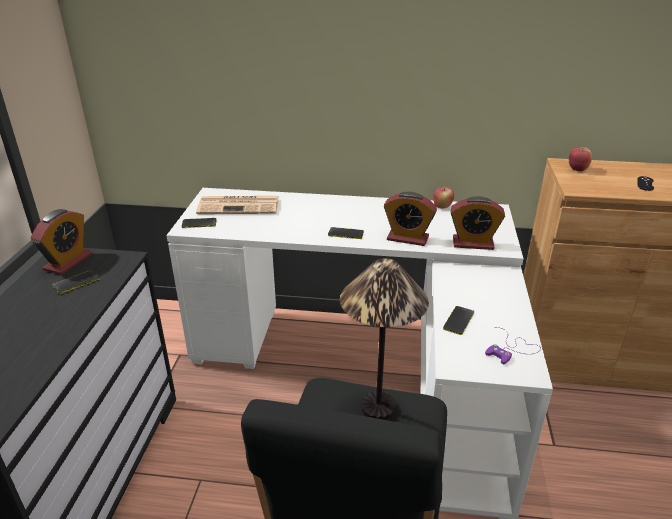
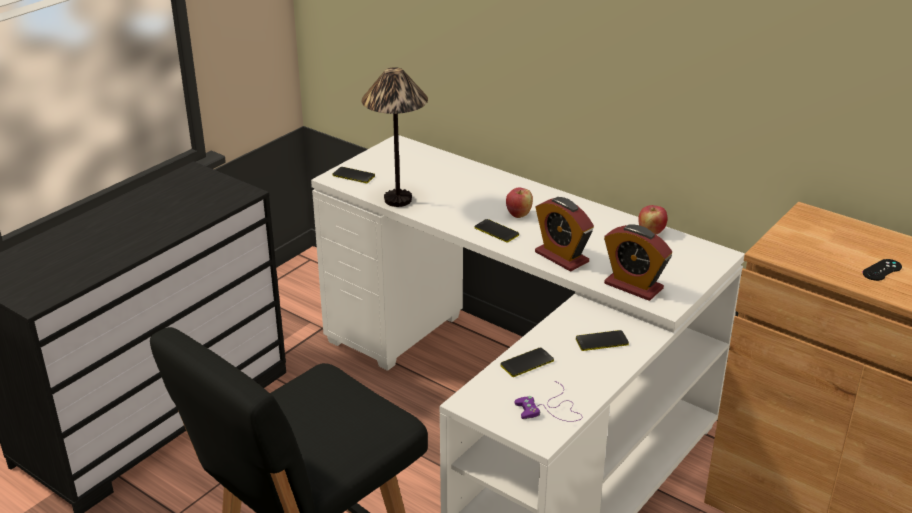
camera: 30 degrees right, 0 degrees up
(68, 262) = (192, 182): alarm clock -> none
(76, 282) = (184, 204): phone -> phone (602, 341)
(240, 205) = (415, 166): newspaper -> none
(377, 408) = (349, 406): table lamp -> table lamp (397, 200)
(577, 169) = (815, 227): apple -> apple (518, 214)

